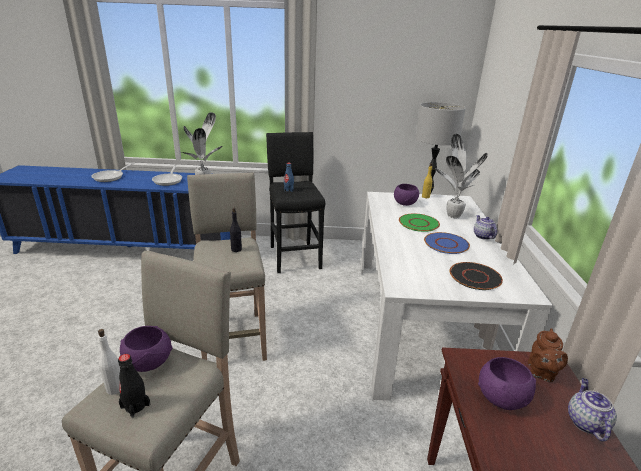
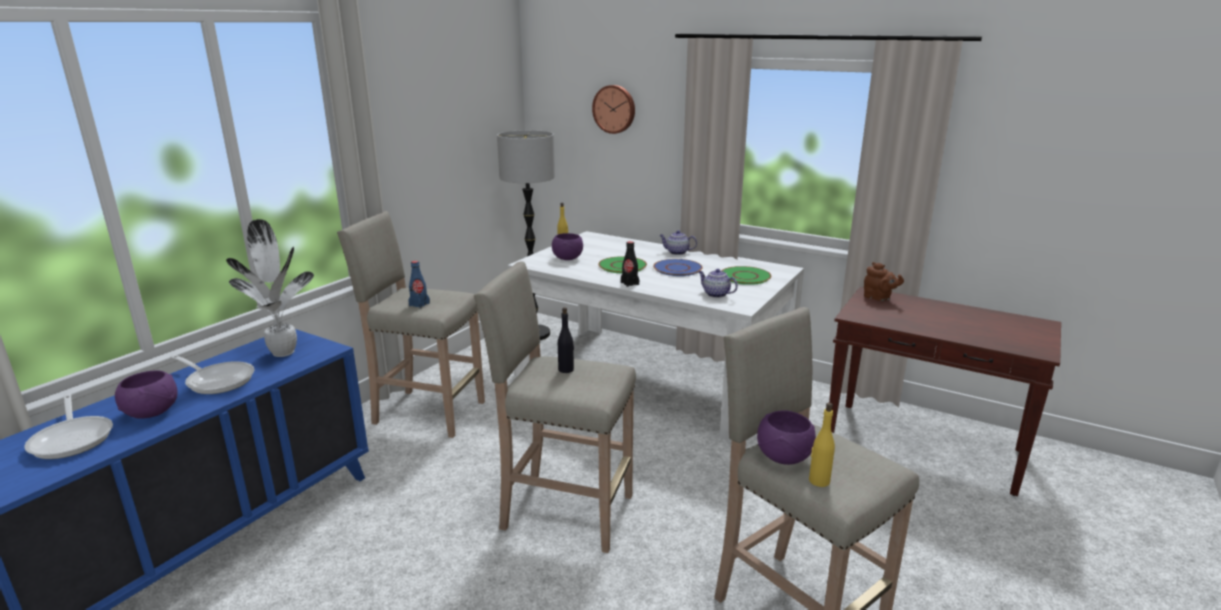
camera: 60 degrees left, 5 degrees down
(115, 388) = (819, 481): white bottle -> yellow bottle
(135, 406) = (851, 471): black bottle -> black bottle (629, 283)
(294, 256) = (427, 412): black stool -> beige stool
(453, 215) = (621, 249): potted plant -> none
(475, 277) = (745, 276): black plate -> green plate
(502, 398) = (900, 317): purple bowl -> purple bowl (153, 412)
(508, 97) = (614, 109): none -> wall clock
(585, 422) = (929, 303): teapot -> teapot (715, 294)

